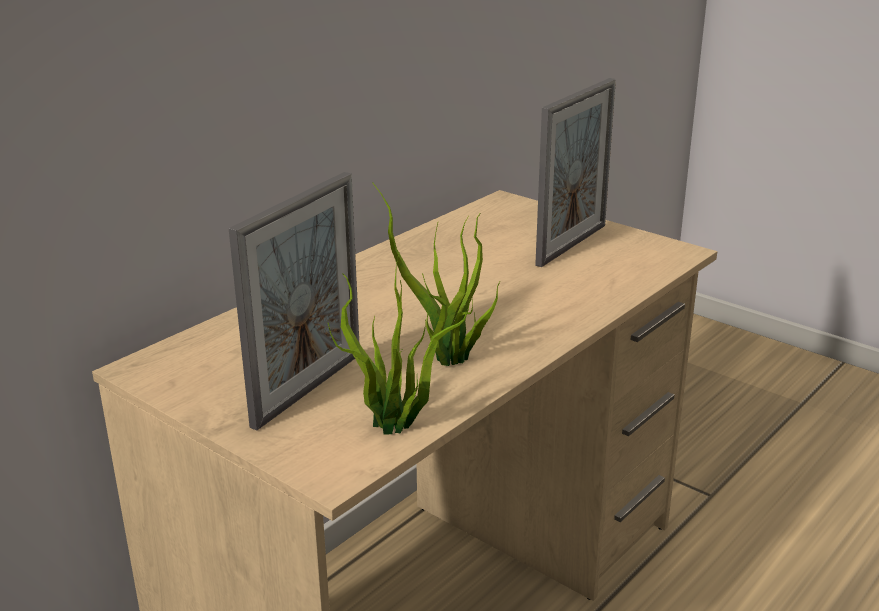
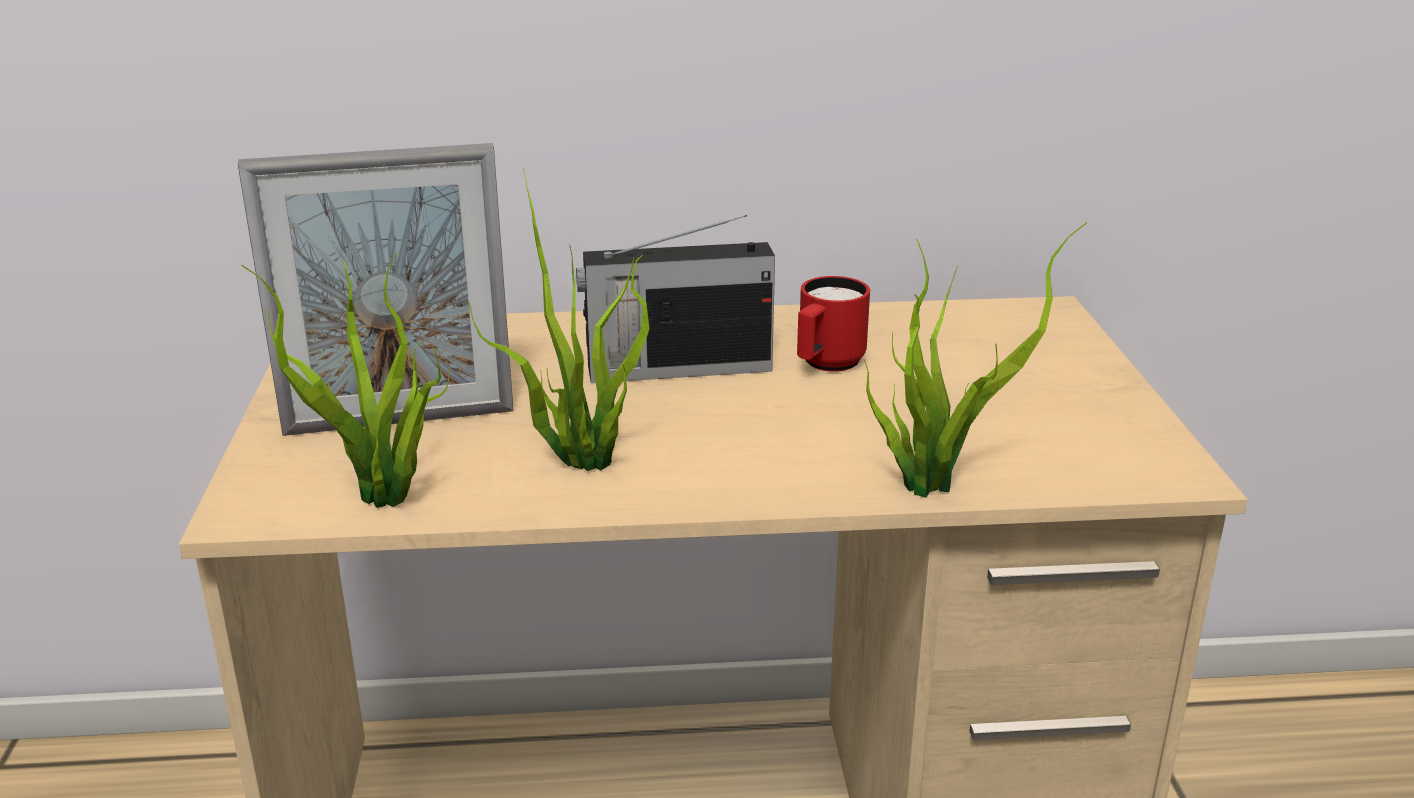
camera: 45 degrees right, 0 degrees up
(395, 297) = (675, 369): none -> radio
(462, 265) = (825, 365): none -> red mug
(571, 245) = (1023, 398): picture frame -> none
(609, 296) = (933, 482): none -> potted plant

